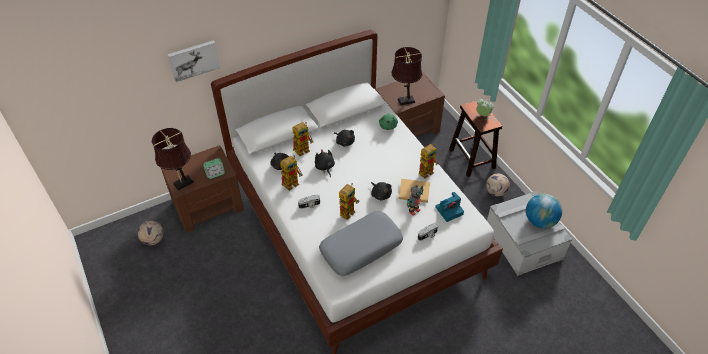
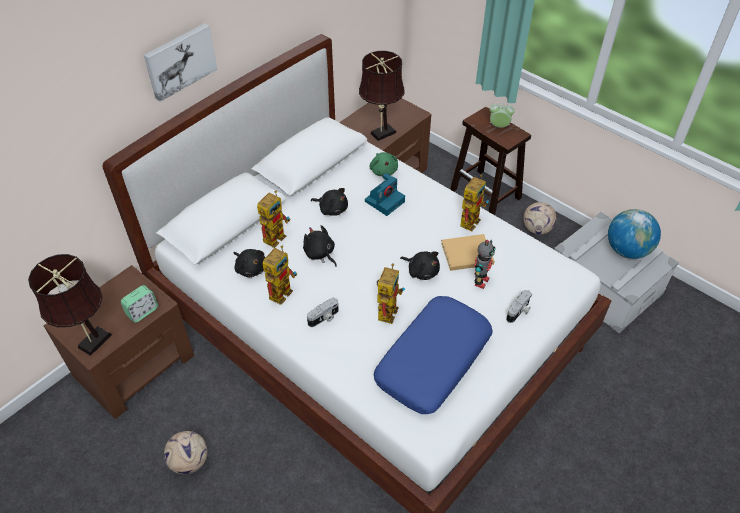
camera: 20 degrees left, 0 degrees up
(153, 240) = (63, 448): football -> football (189, 461)
(193, 60) = (67, 130): picture -> picture (180, 61)
(361, 247) = (433, 360): grey pillow -> blue pillow
(449, 210) = (529, 266): camera -> camera (385, 201)

